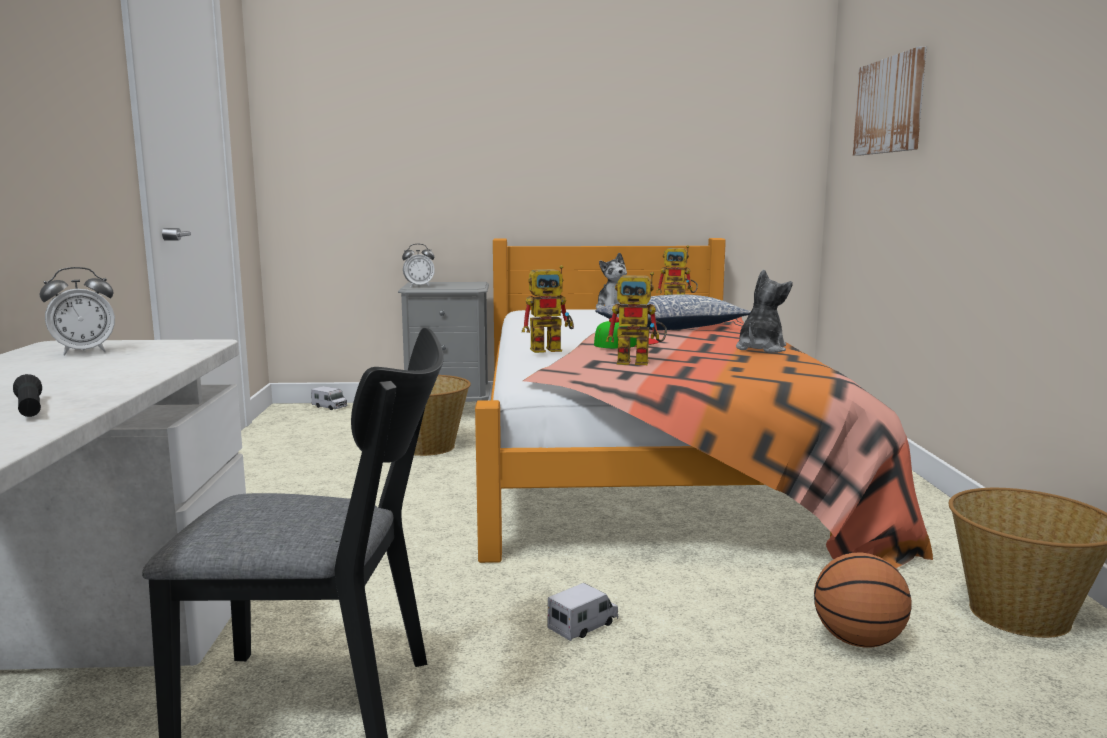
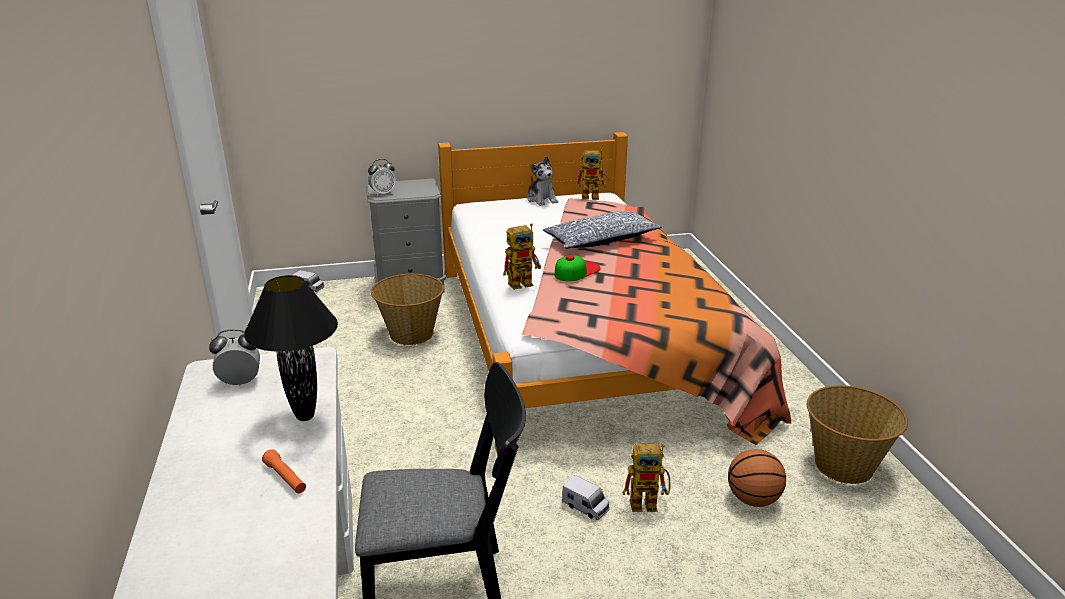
camera: 10 degrees left, 15 degrees up
(30, 408) = (285, 478): black flashlight -> orange flashlight
(84, 352) = (240, 382): alarm clock -> alarm clock turned 150 degrees counterclockwise
(128, 373) = (304, 416): none -> black table lamp
(583, 626) = (585, 507): toy truck -> toy truck turned 90 degrees clockwise
(640, 362) = (596, 299): toy robot -> toy robot (649, 503)
(760, 349) = (674, 270): plush toy -> none
(890, 105) = (764, 51): picture -> none

